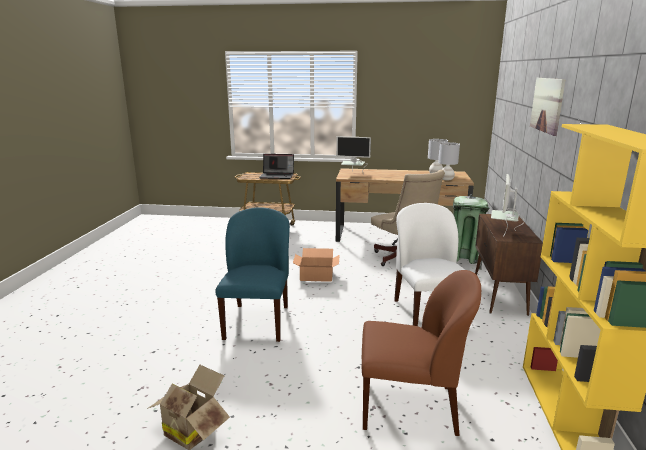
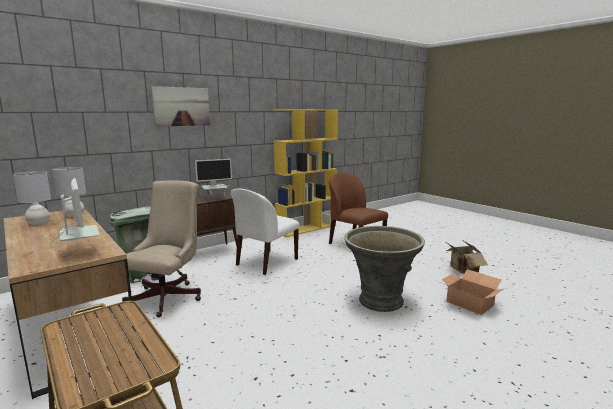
camera: 135 degrees left, 5 degrees down
(257, 321) = (380, 301): blue chair -> grey planter
(277, 176) = (89, 335): laptop -> none
(317, 276) = (269, 318): cardboard box -> cardboard box (469, 303)

